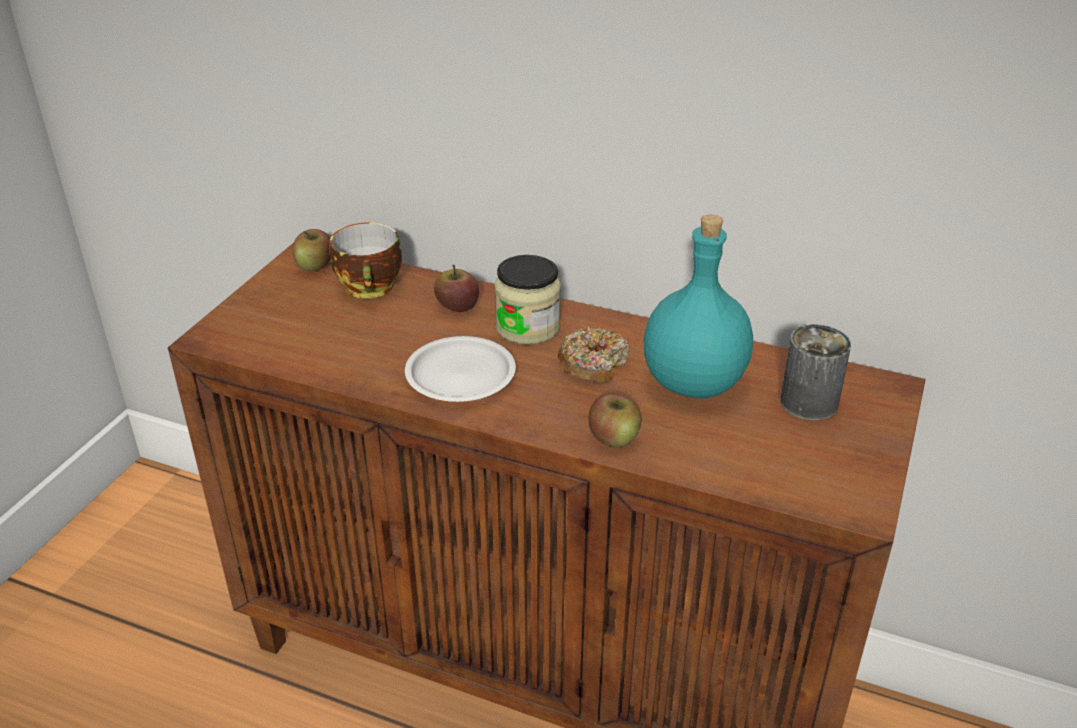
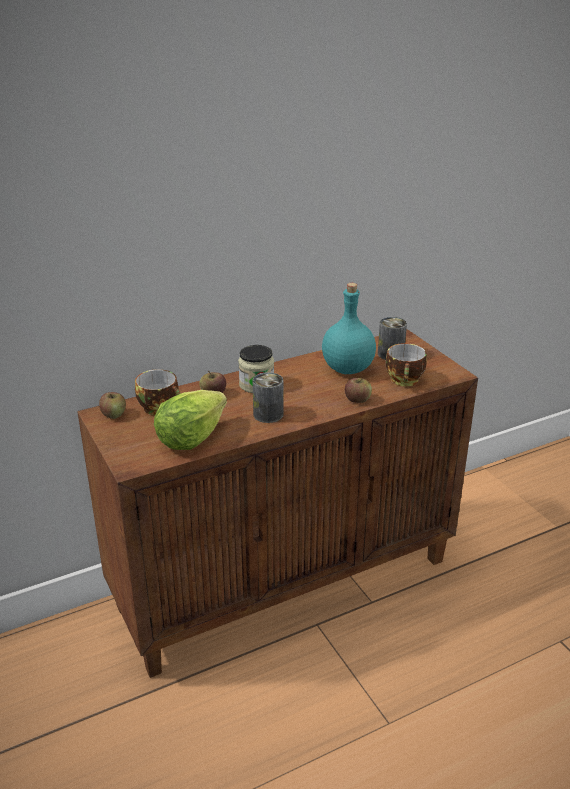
camera: 50 degrees left, 5 degrees down
(323, 346) = (190, 438): none -> lettuce
(460, 377) = (268, 414): white plate -> can
(593, 364) = (305, 382): donut -> none
(746, 460) = (405, 381): none -> cup

